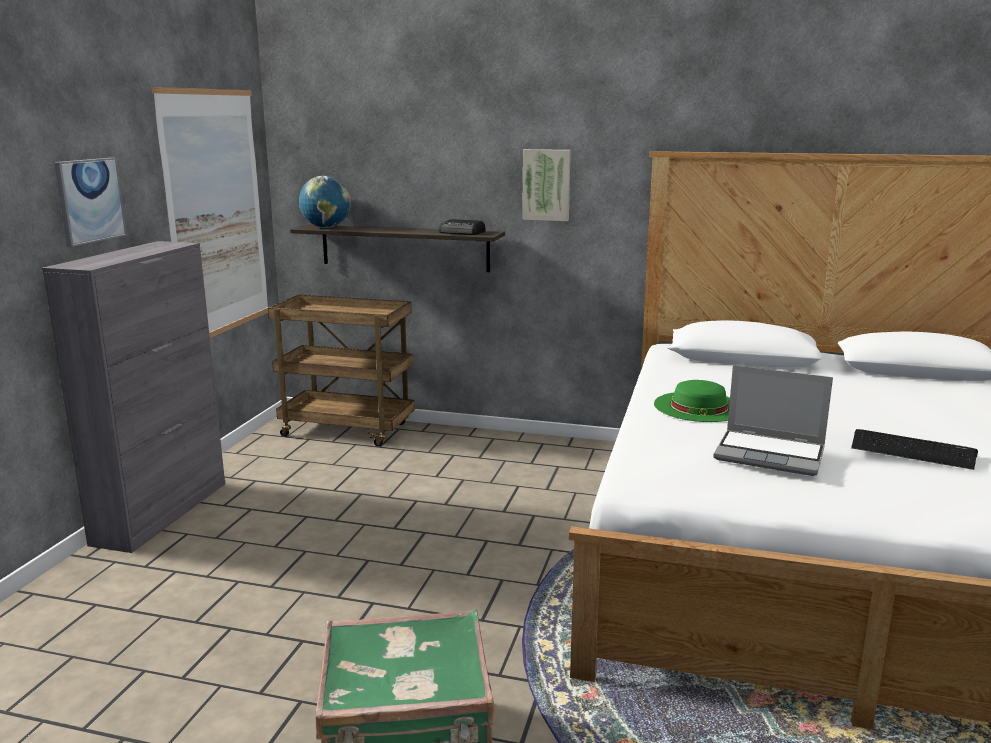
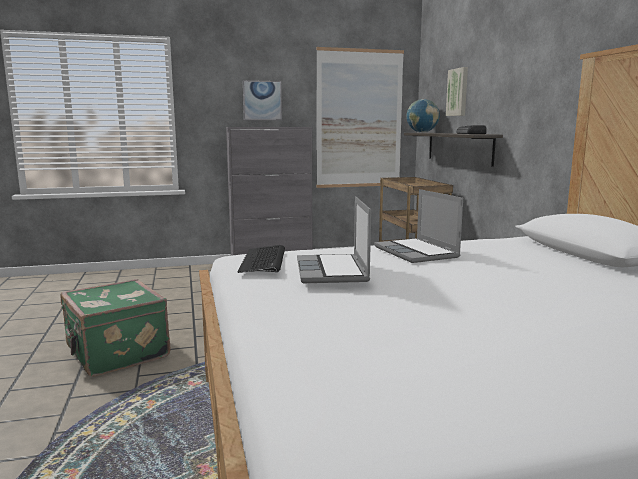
camera: 60 degrees right, 5 degrees down
(546, 185) = (527, 95): picture -> picture (458, 92)
(699, 406) = (417, 252): green hat -> laptop
(912, 451) = (438, 312): keyboard -> keyboard (264, 260)

